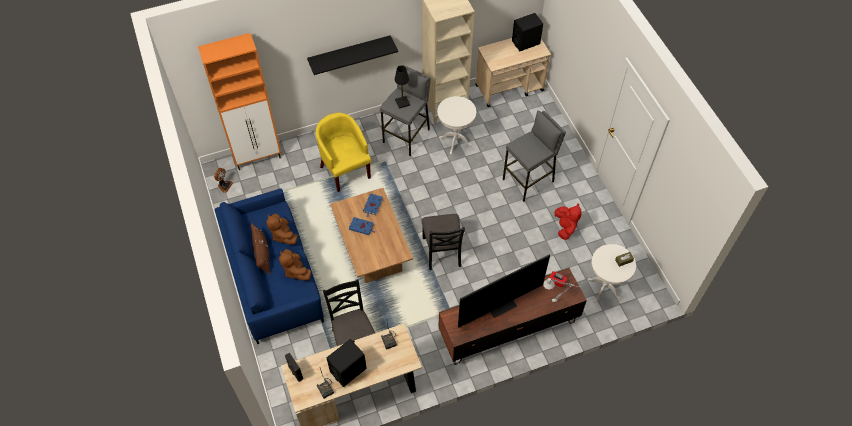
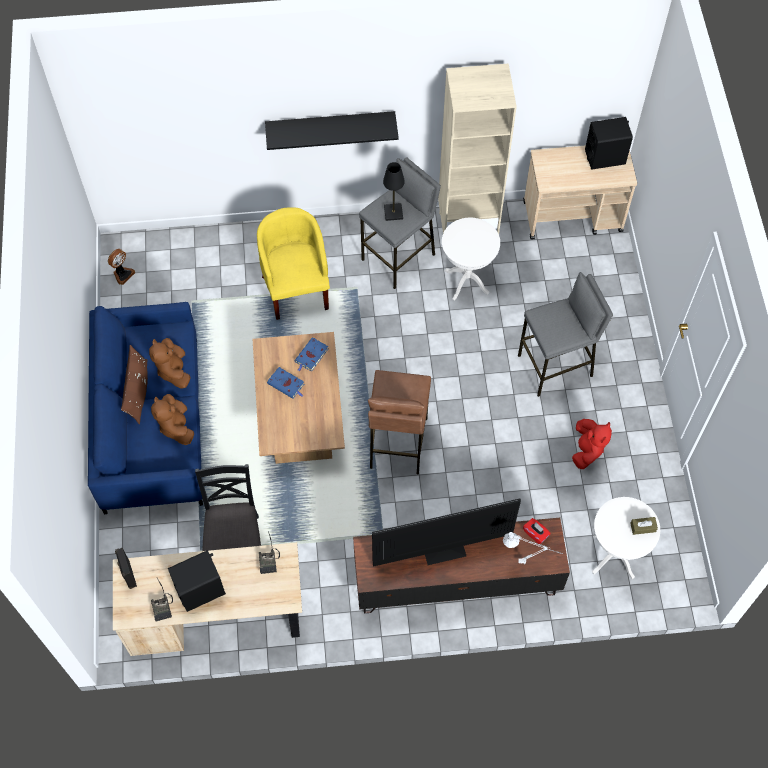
camera: 15 degrees right, 5 degrees up
(258, 157) = (180, 242): orange cabinet -> none
(442, 251) = (397, 443): black chair -> brown stool

